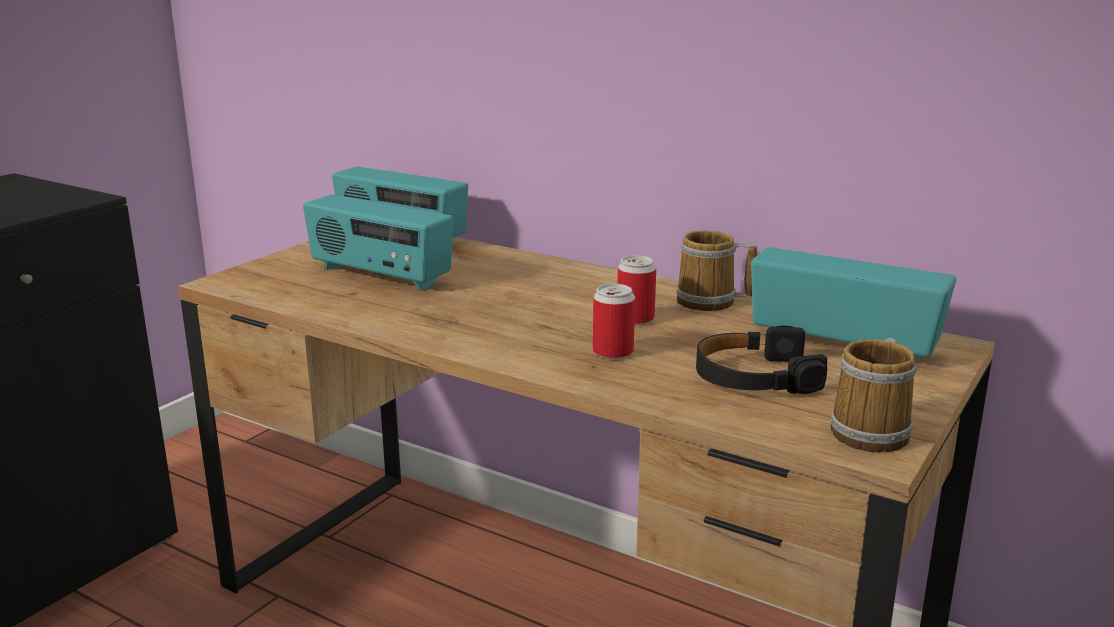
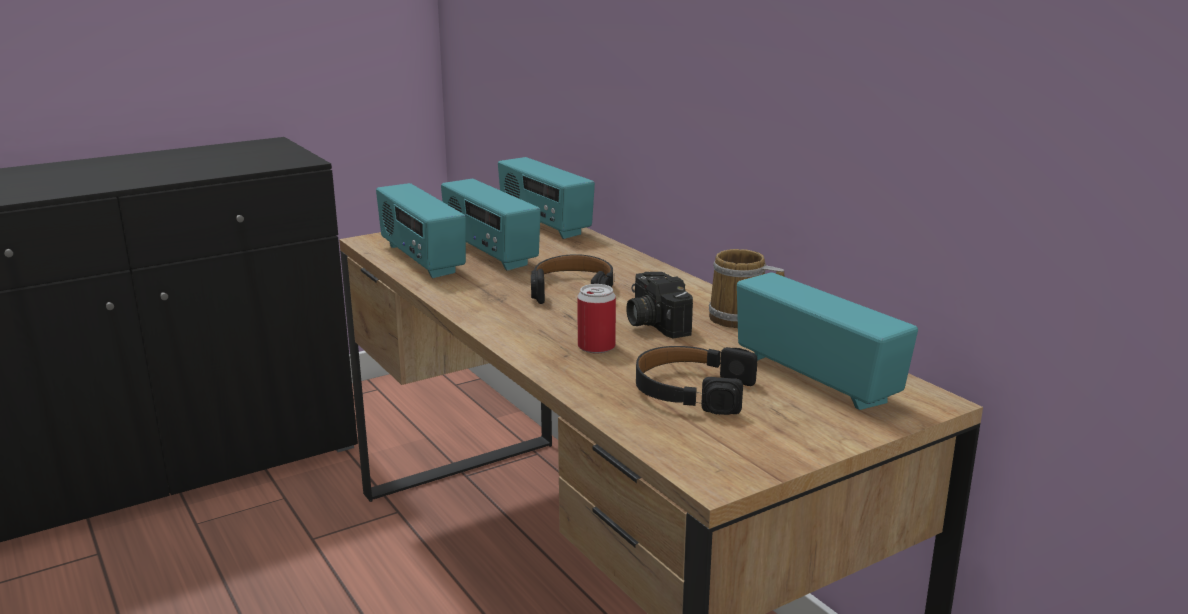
camera: 25 degrees right, 0 degrees up
(310, 294) = (420, 260): none -> radio
(517, 300) = (573, 290): none -> black headphones
(635, 319) = (652, 322): can -> camera
(873, 432) = (737, 459): mug -> none

